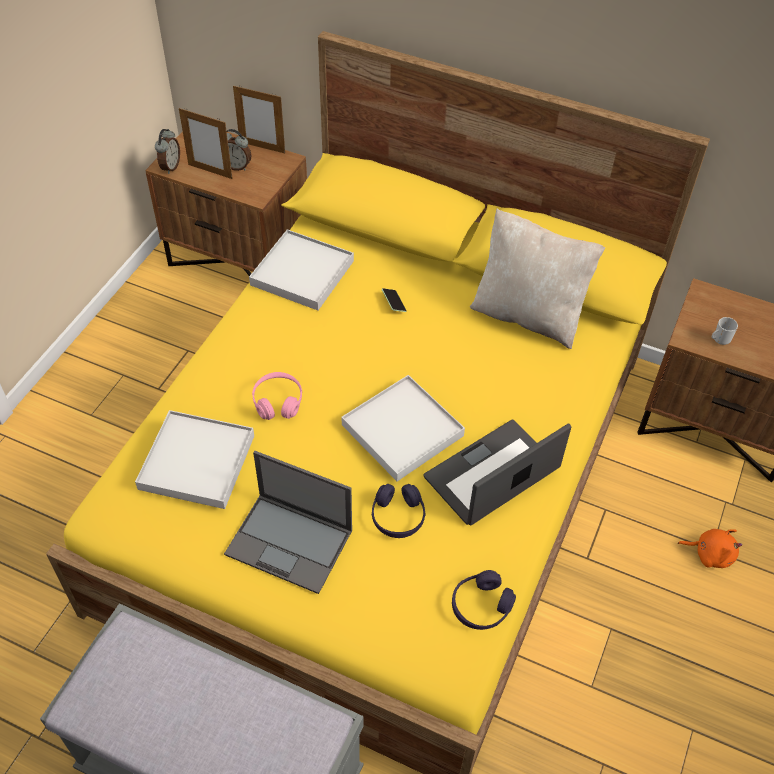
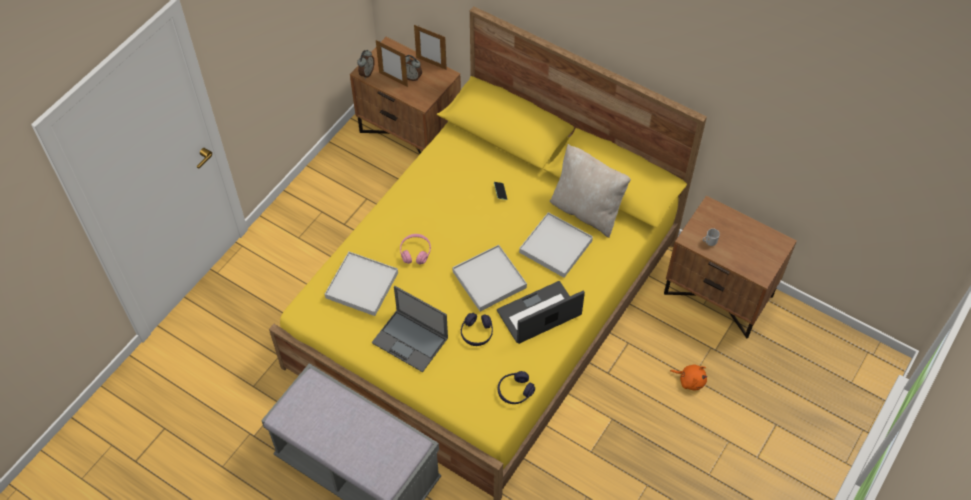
camera: 10 degrees right, 5 degrees up
(302, 273) = (444, 164): white tray -> white tray (555, 247)

